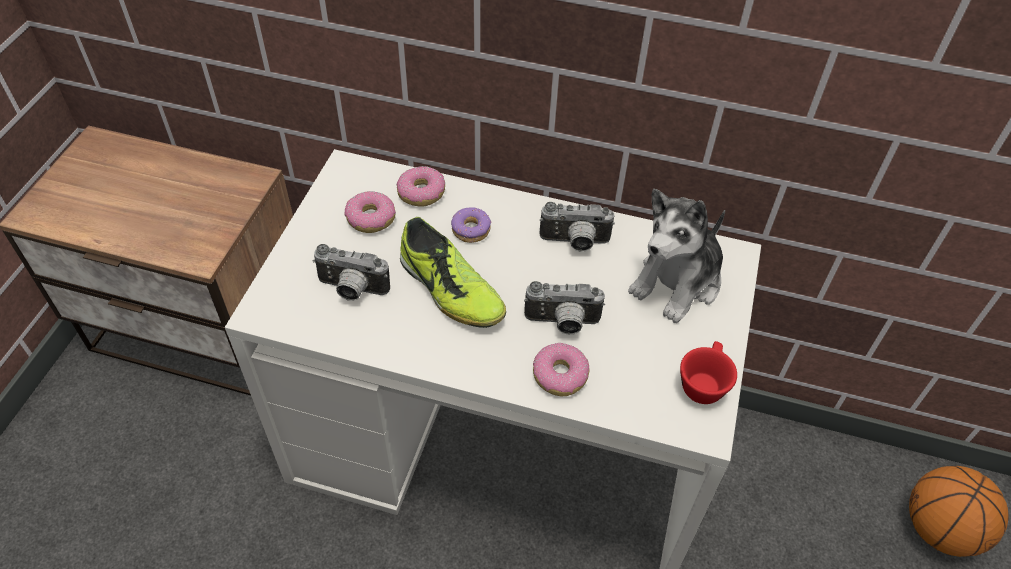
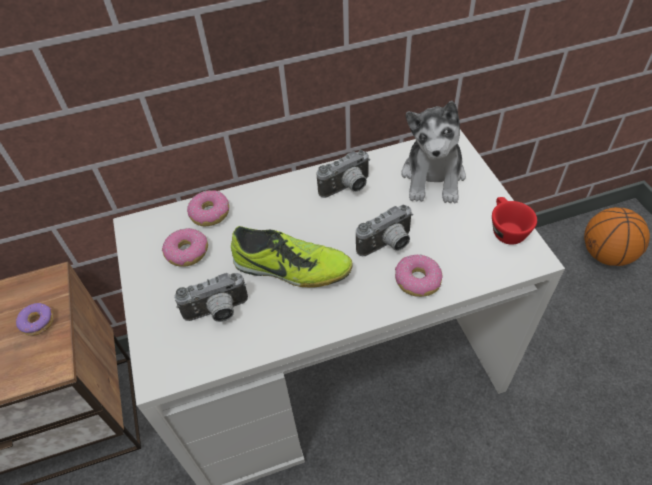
camera: 30 degrees left, 0 degrees up
(471, 230) = (269, 219): donut -> donut (38, 322)

